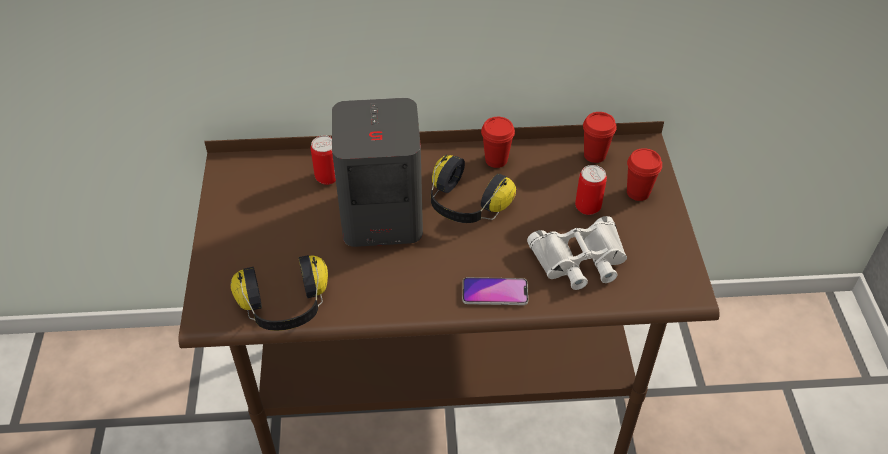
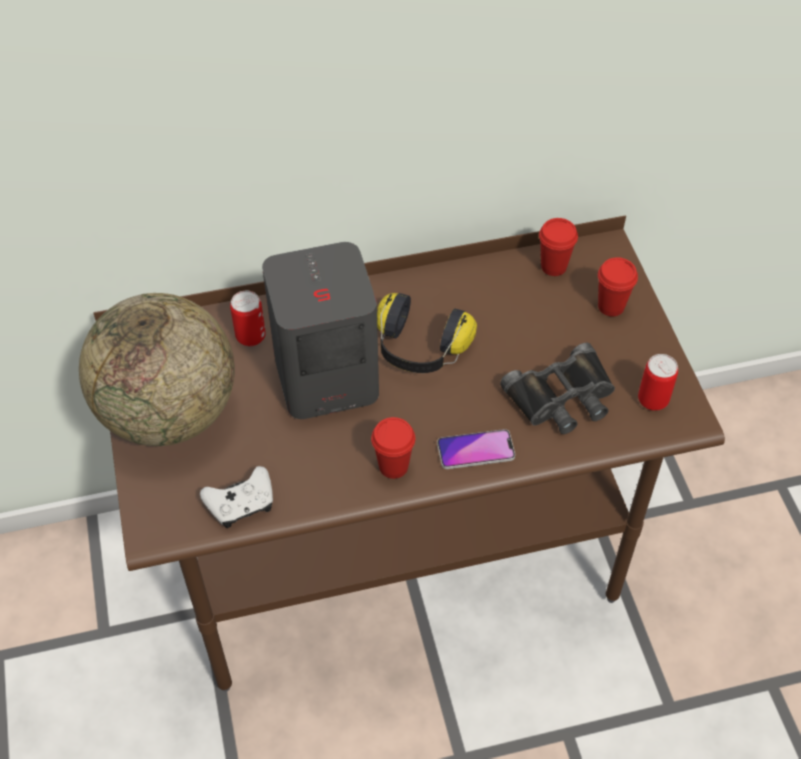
camera: 10 degrees left, 5 degrees up
(246, 227) = (169, 413): none -> globe
(285, 307) = (241, 504): headphones -> white game controller
(496, 160) = (442, 288): red cup -> red cup (393, 466)
(580, 260) = (562, 397): white binoculars -> black binoculars
(587, 207) = (558, 332): can -> can (653, 400)

